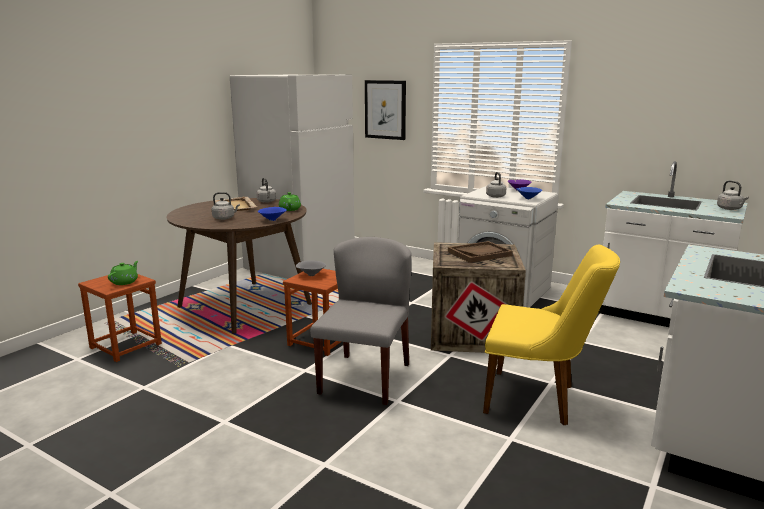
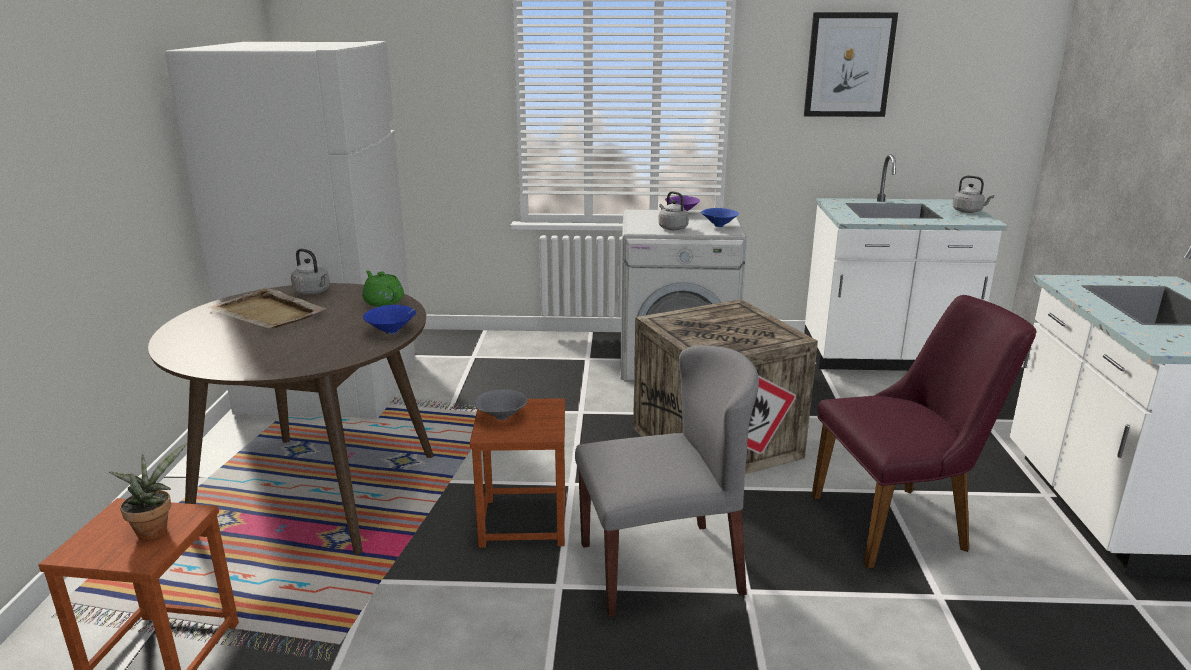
camera: 30 degrees left, 5 degrees up
(125, 282) = (155, 529): green teapot -> potted plant
(225, 218) = (293, 345): grey kettle -> none
(365, 378) = (661, 567): grey chair -> grey chair turned 90 degrees clockwise
(385, 109) = (426, 98): picture -> picture (849, 65)
(479, 253) = (724, 325): brown tray -> none
(539, 399) = (902, 522): yellow chair -> purple chair

